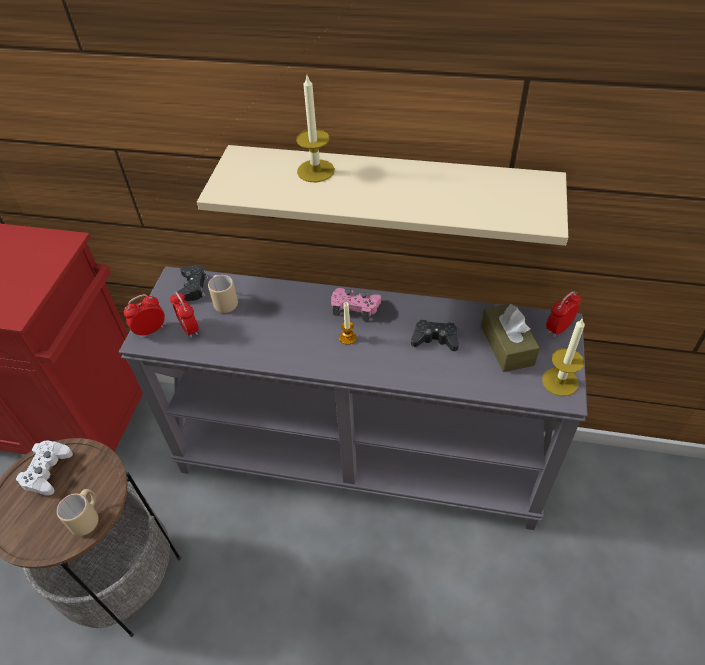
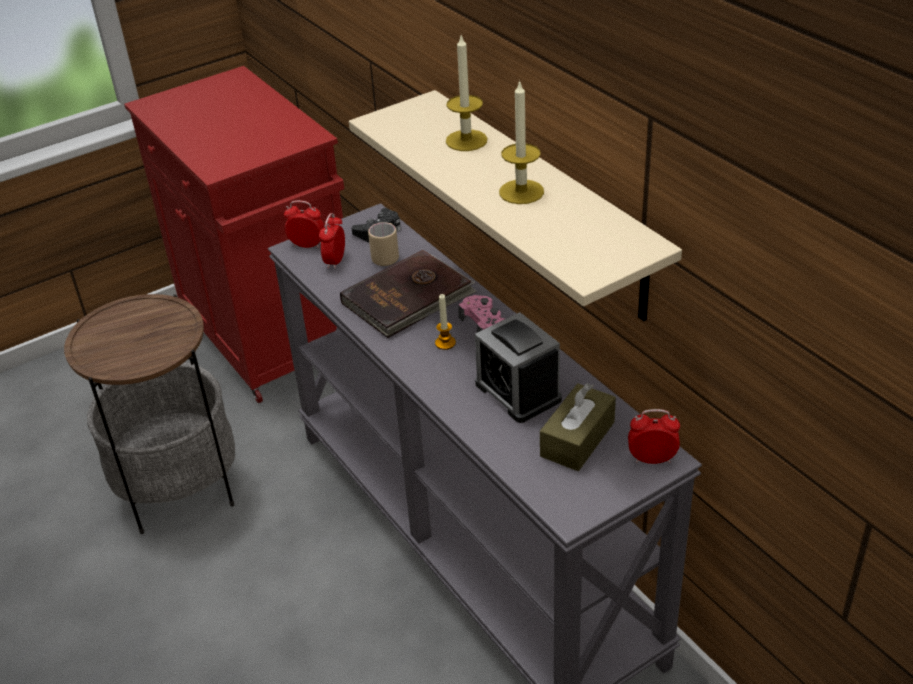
camera: 45 degrees right, 10 degrees down
(47, 471) = (148, 313): white game controller -> none
(88, 518) = (136, 361): beige mug -> none
(281, 322) = (409, 298): none -> brown book
(435, 339) = (518, 392): black game controller -> alarm clock
(560, 381) = (582, 500): candle -> candle (521, 192)

